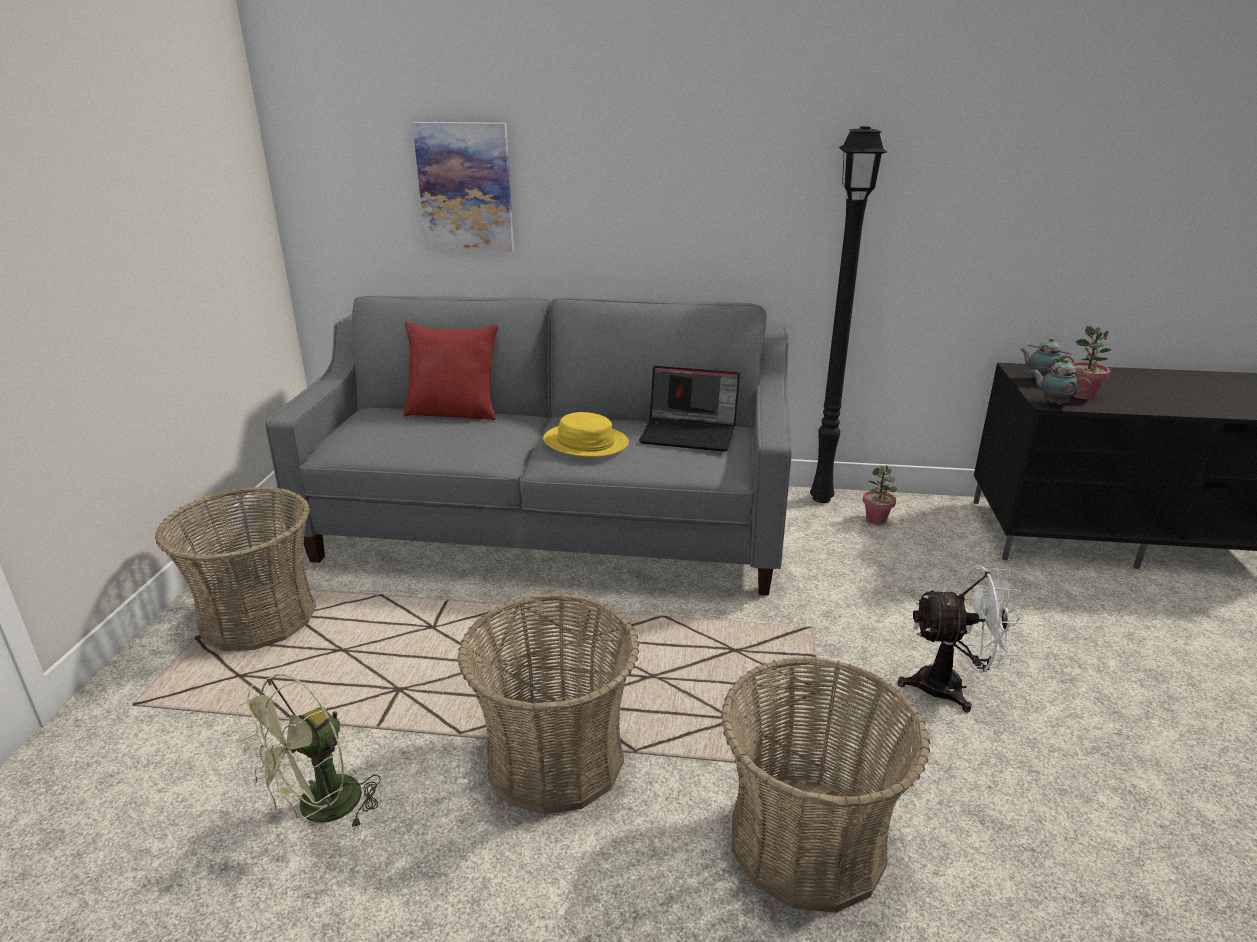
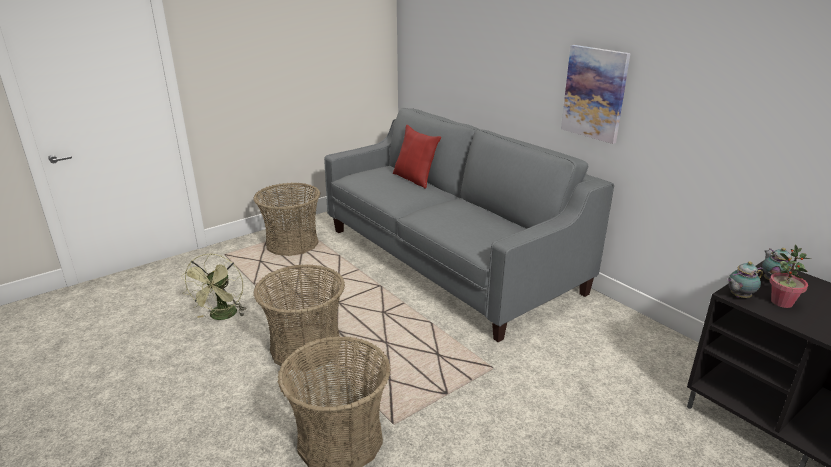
camera: 45 degrees right, 0 degrees up
(320, 810) = (222, 316): green fan -> green fan turned 75 degrees counterclockwise
(465, 188) = (467, 57): picture -> picture (594, 93)
(585, 442) = (441, 212): yellow hat -> none
(690, 433) = (499, 228): laptop -> none
(822, 498) = (621, 314): black floor lamp -> none
(876, 520) = (635, 341): potted plant -> none
(952, 687) = (518, 438): white fan -> none
(1053, 403) = (738, 296): teapot -> teapot turned 105 degrees counterclockwise

